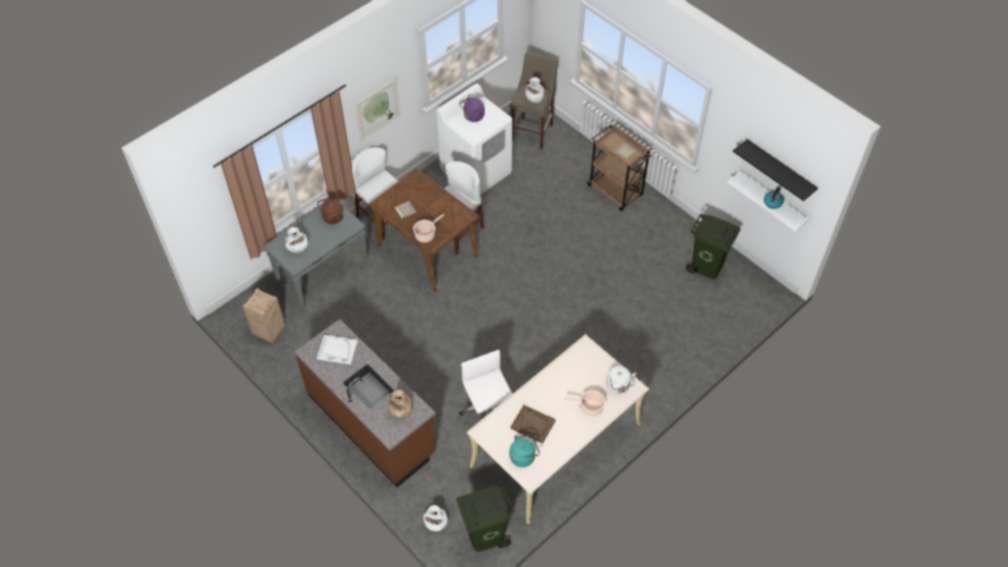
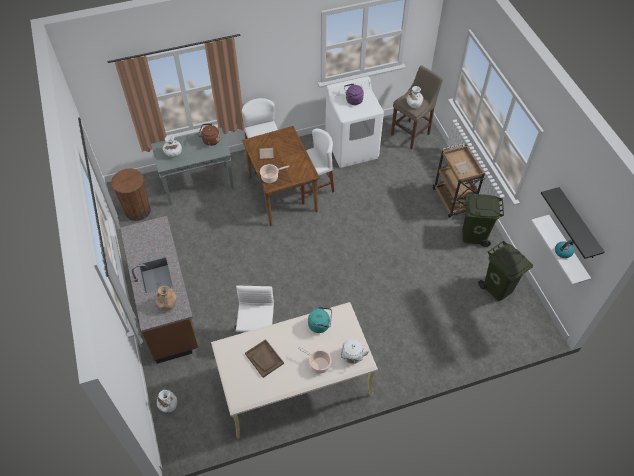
camera: 25 degrees right, 0 degrees up
(269, 332) = (137, 210): crate -> brown trash can
(337, 350) = (150, 238): white tray -> none
(378, 109) = (274, 68): picture -> none
(485, 534) = (200, 431): green trash can -> green trash can (474, 234)
(523, 456) = (242, 382): turquoise kettle -> turquoise kettle (320, 325)

